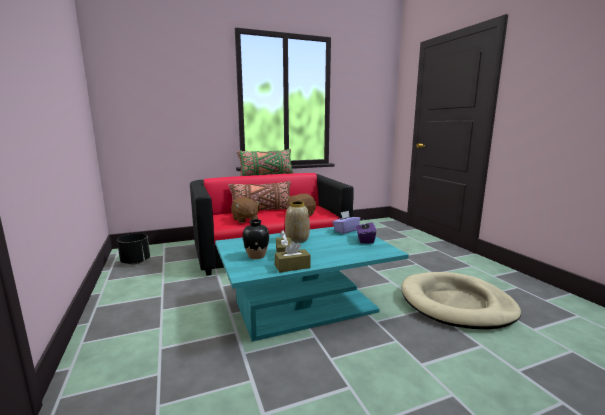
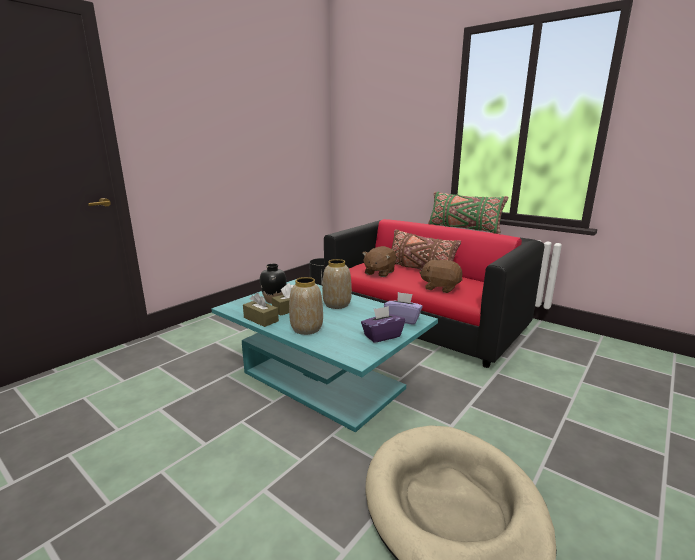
camera: 60 degrees right, 5 degrees up
(331, 256) = (306, 329): none -> vase

